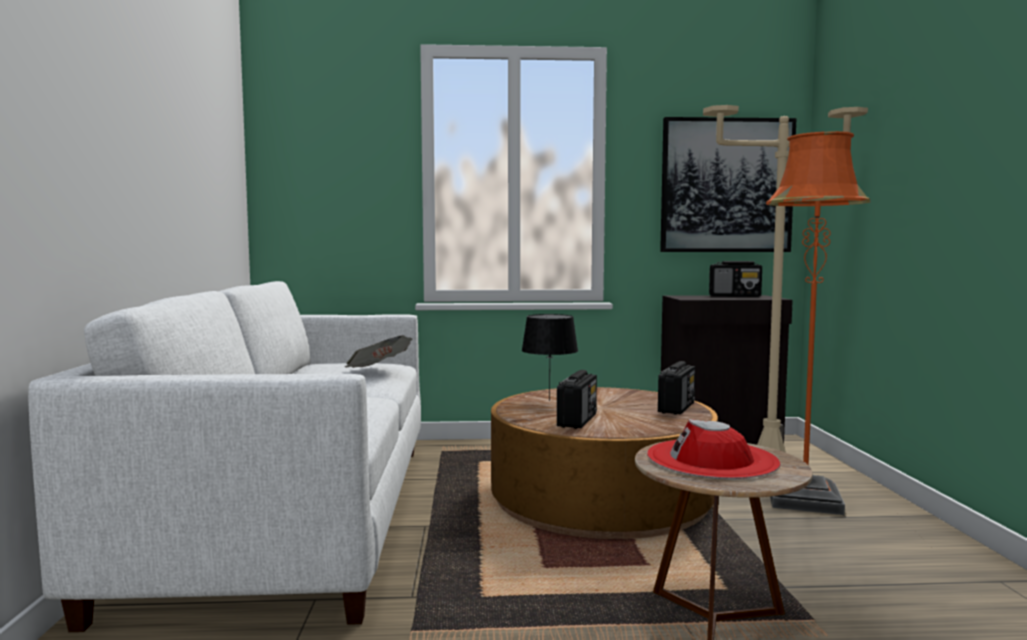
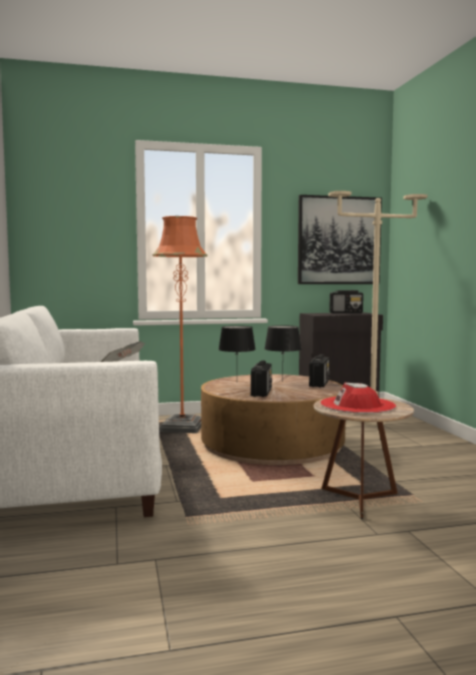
camera: 10 degrees left, 0 degrees up
(619, 402) = (282, 382): none -> black table lamp
(804, 499) = (396, 438): orange floor lamp -> orange floor lamp (182, 428)

